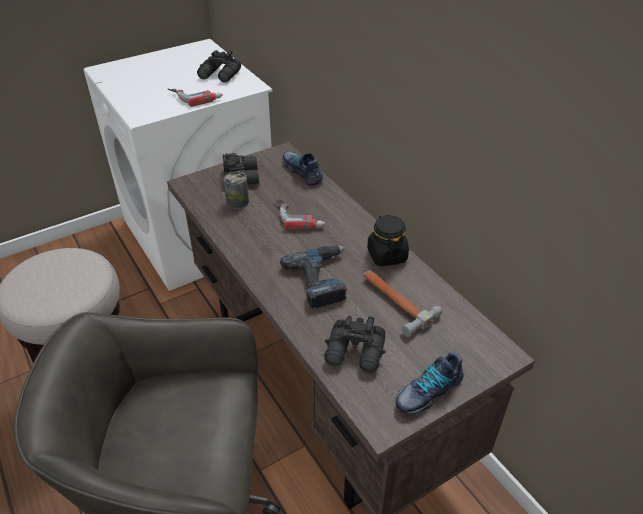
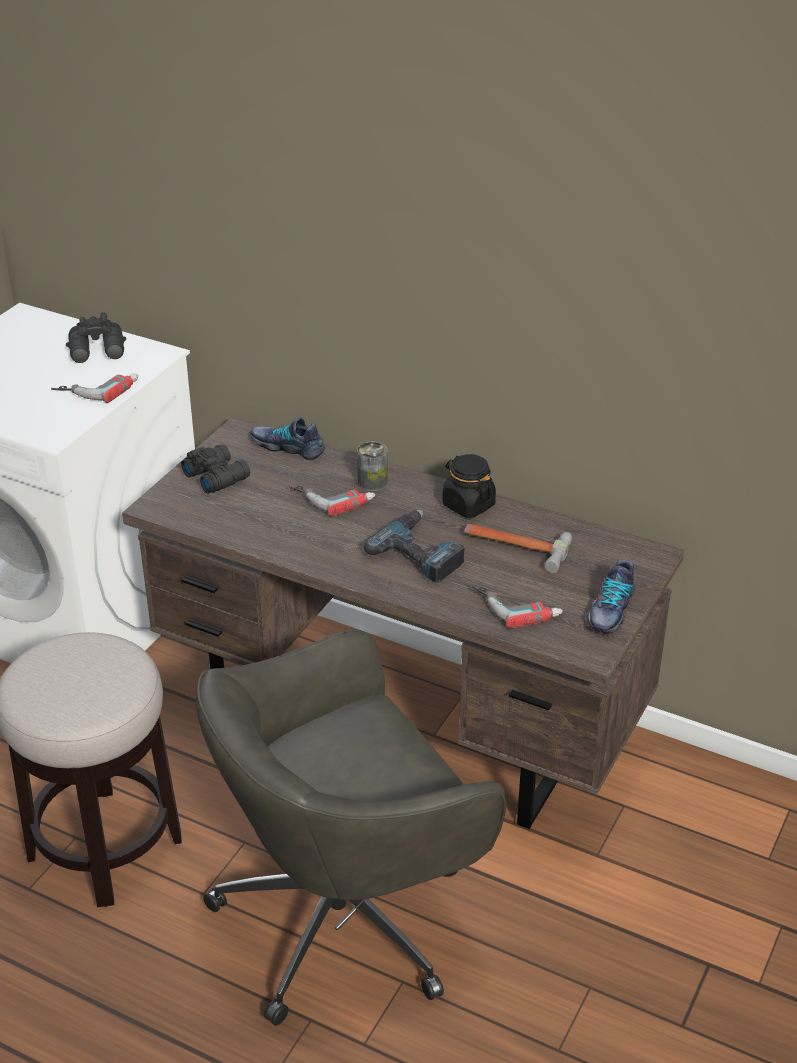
camera: 30 degrees left, 5 degrees down
(237, 202) = (242, 507): can -> can (372, 482)
(356, 353) = (517, 605): black binoculars -> power drill

